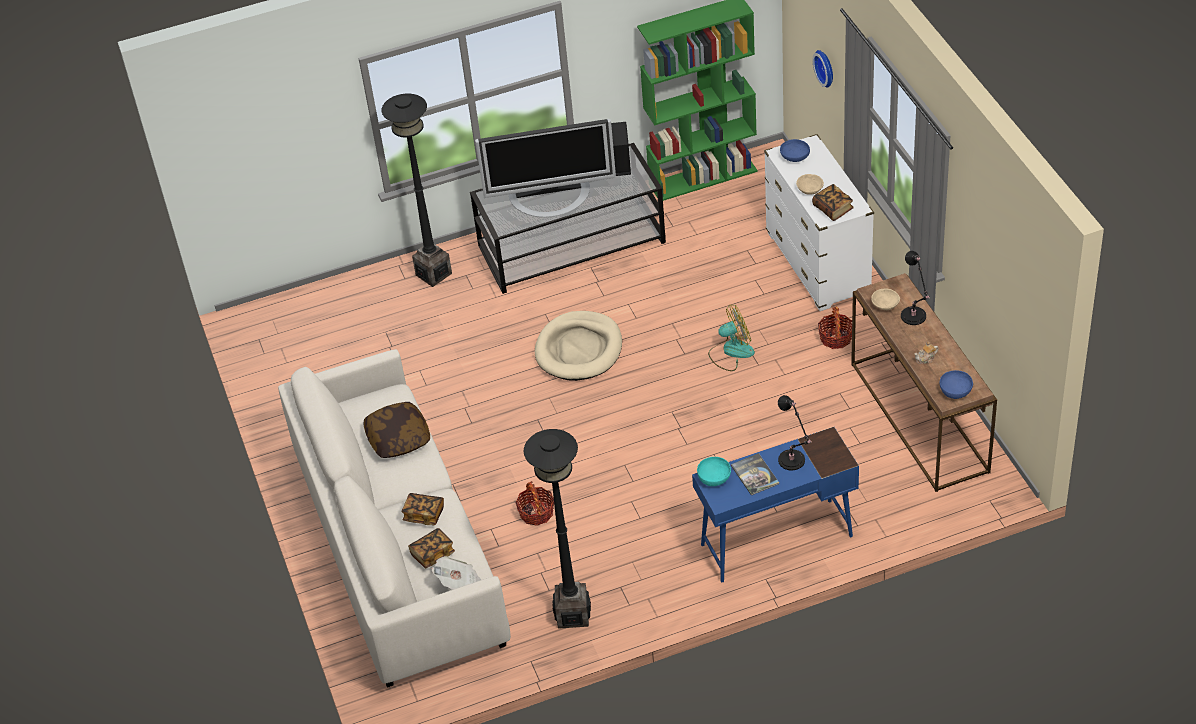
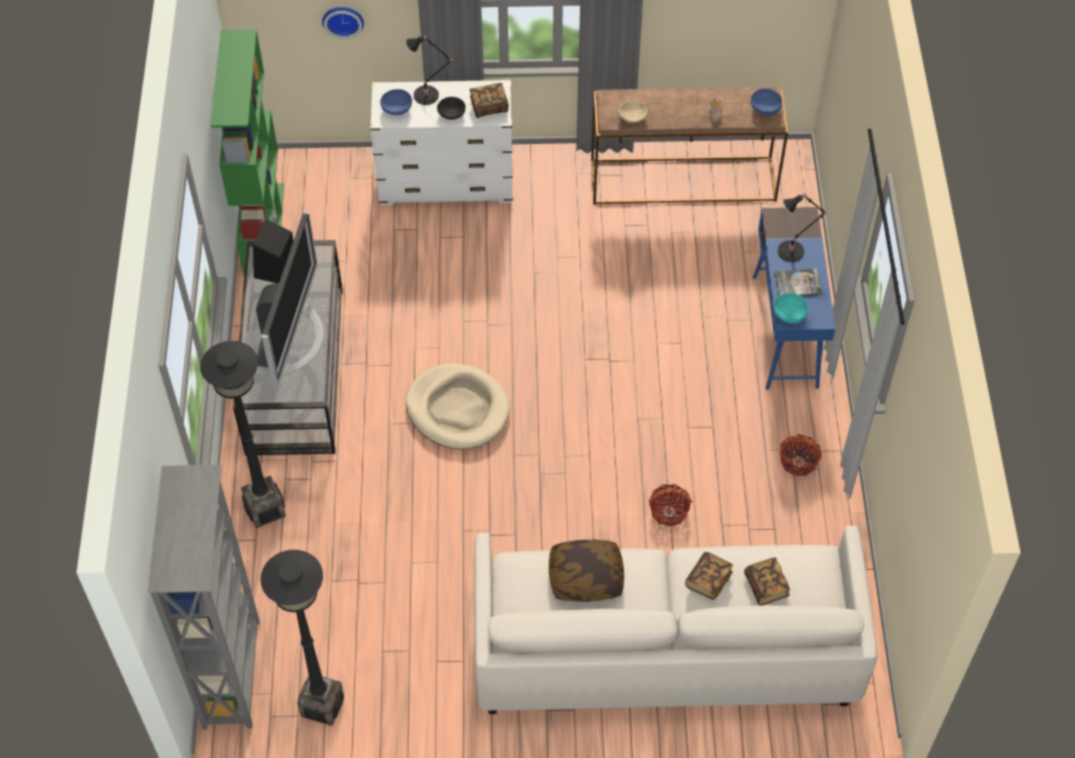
camera: 75 degrees left, 10 degrees up
(287, 307) = (233, 673): none -> grey bookcase
(459, 582) = (812, 573): newspaper -> none
(573, 615) = (813, 518): black floor lamp -> black floor lamp (322, 706)
(731, 352) = (528, 287): fan -> none
(809, 190) = (451, 114): beige bowl -> black bowl
(836, 338) = (553, 204): basket -> basket (798, 461)
(914, 317) = (658, 104): black table lamp -> black table lamp (428, 95)

